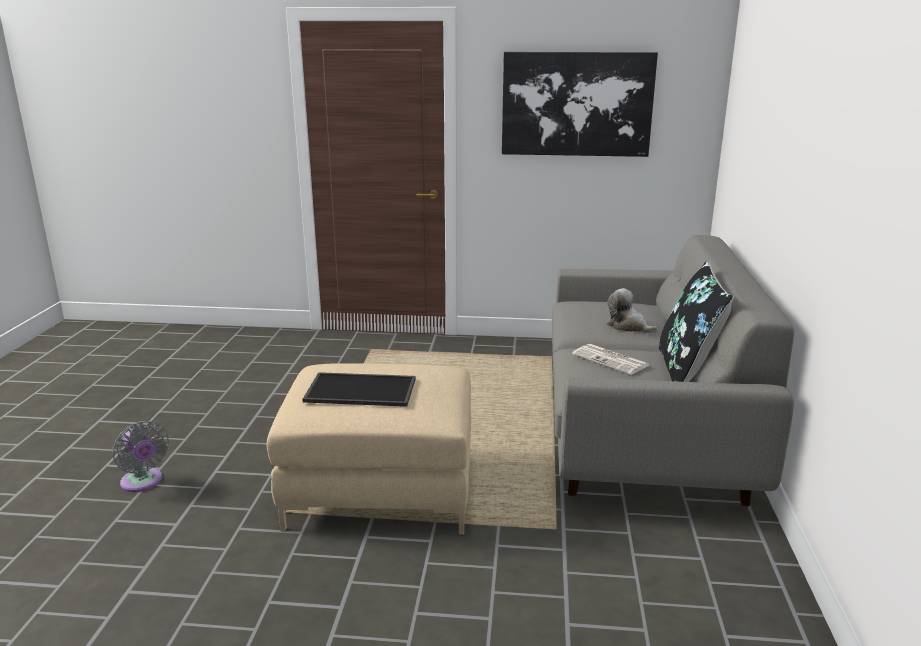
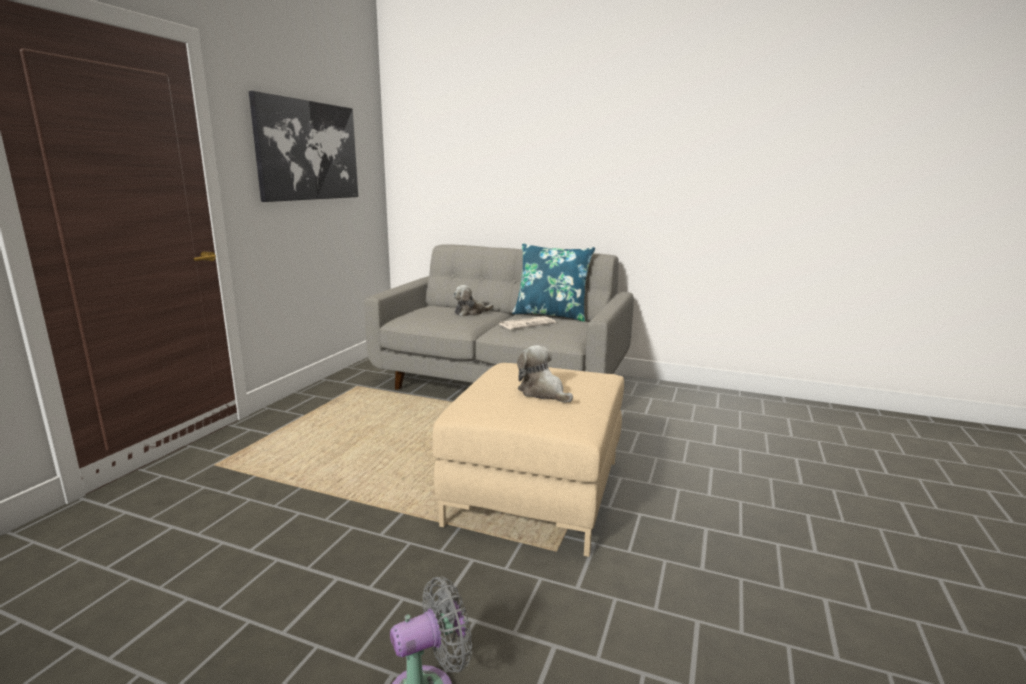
camera: 75 degrees left, 5 degrees down
(359, 391) = (543, 392): tray -> plush toy
(687, 371) = (551, 315): black pillow -> blue pillow

